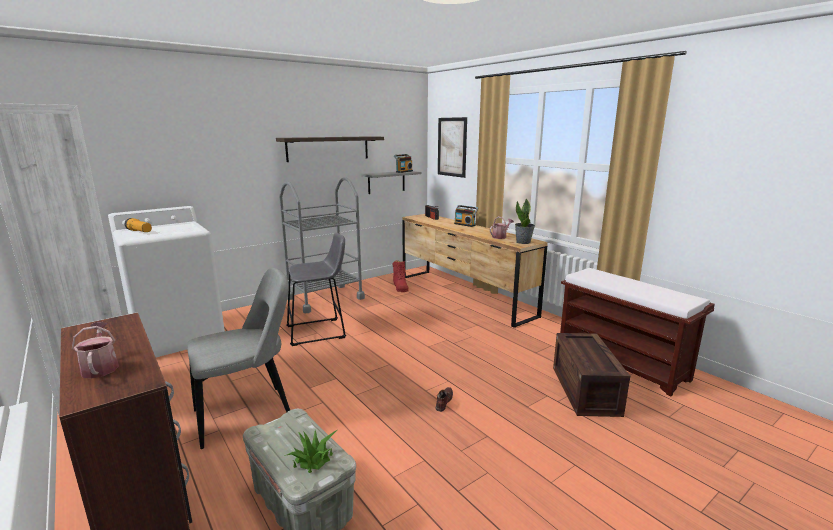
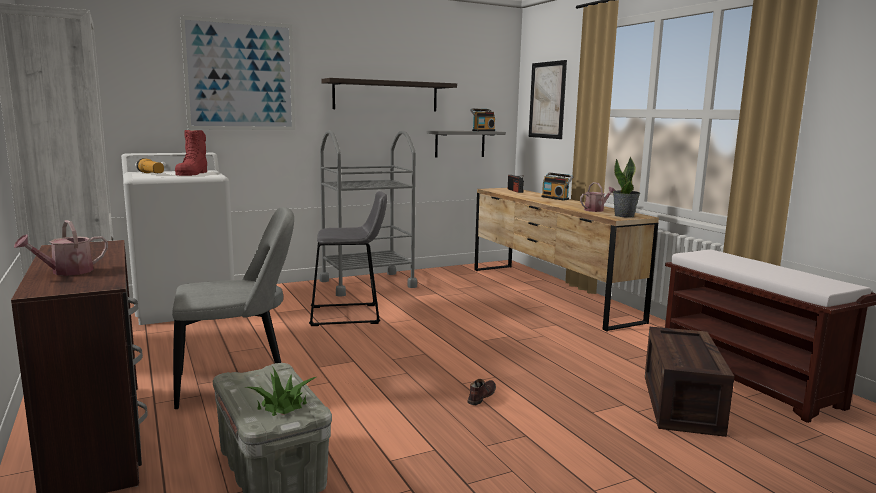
camera: 10 degrees right, 5 degrees down
(100, 367) = (66, 272): watering can -> watering can turned 120 degrees counterclockwise
(207, 139) = (240, 76): none -> picture
(400, 287) = (467, 279): red boot -> red boot (192, 174)

